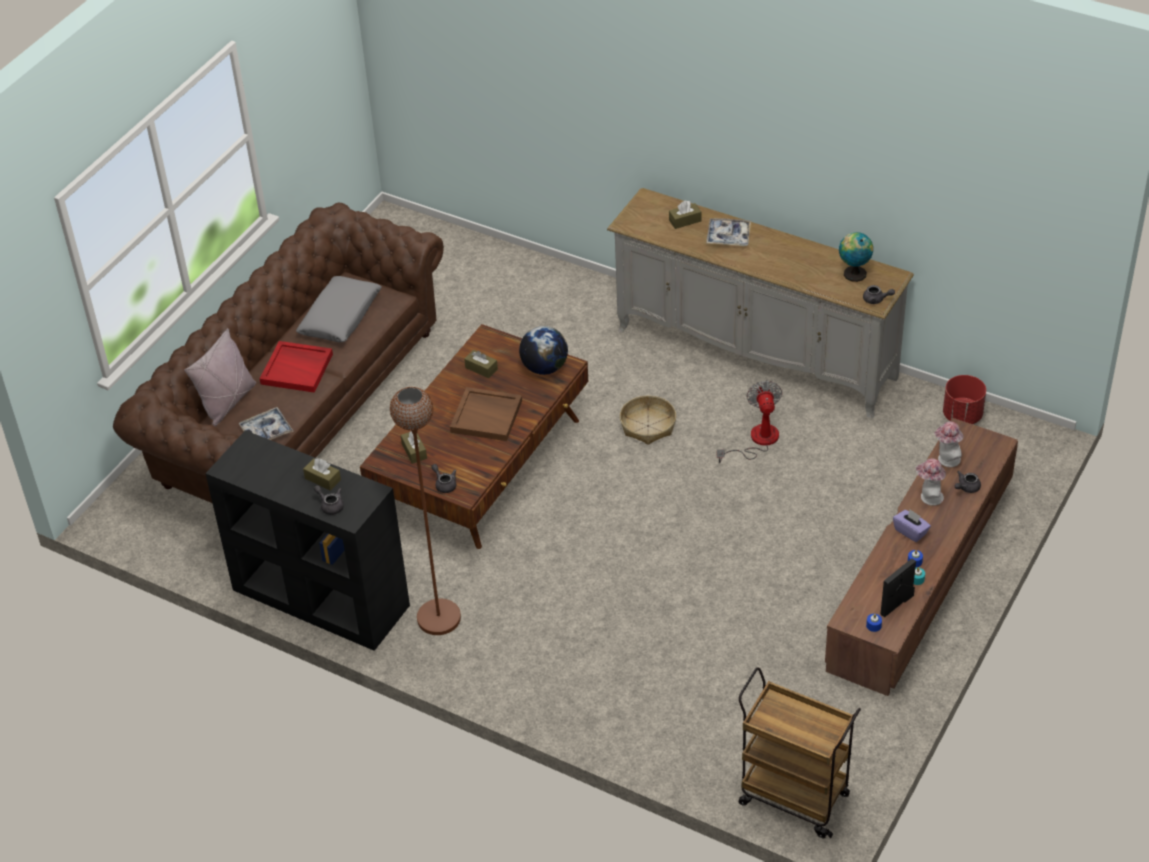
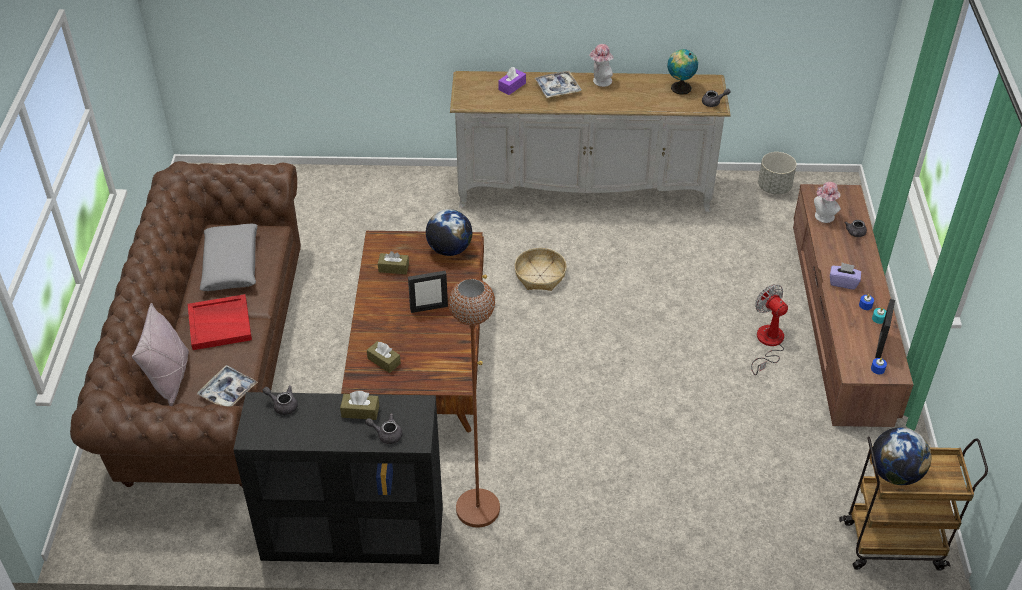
camera: 30 degrees left, 0 degrees up
(444, 484) = (433, 381): grey teapot -> grey teapot (282, 405)
(487, 416) = (429, 307): brown tray -> picture frame
(685, 221) = (512, 86): brown tissue box -> purple tissue box
(756, 441) = (636, 258): fan -> fan (768, 343)
(776, 714) = (895, 473): none -> globe
(928, 497) = (834, 251): hat -> hat (600, 81)
(962, 416) = (774, 187): red planter -> grey planter

